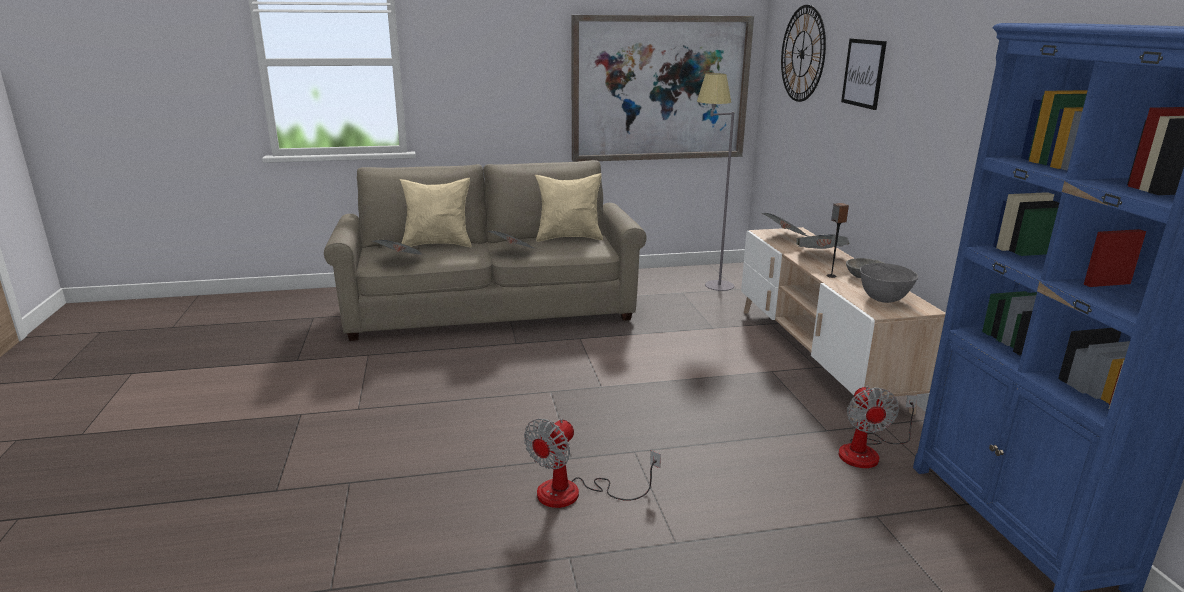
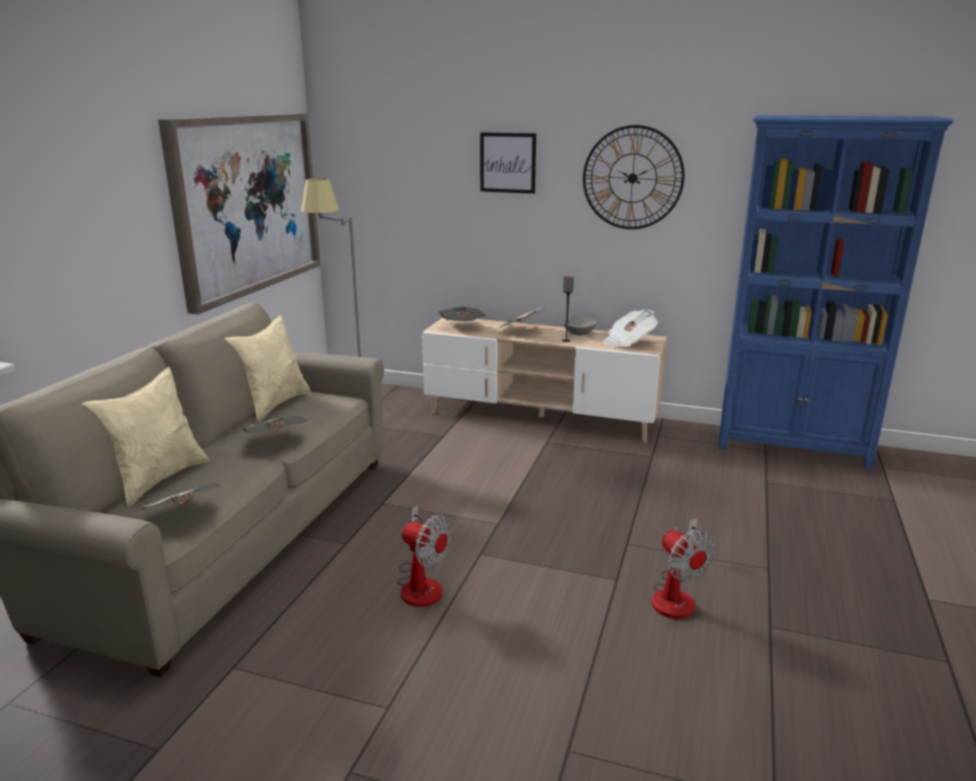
camera: 60 degrees left, 0 degrees up
(802, 54) = (396, 150): wall clock -> wall clock (632, 178)
(867, 452) = (689, 454): fan -> fan (421, 583)
(883, 300) = (628, 342): grey bowl -> newspaper

